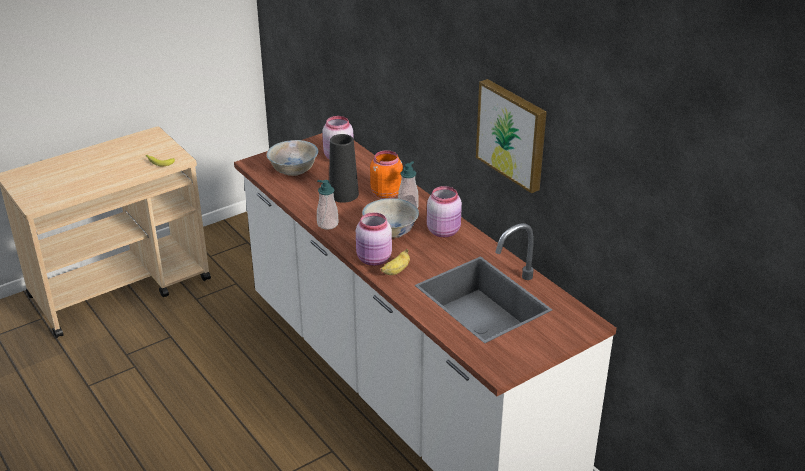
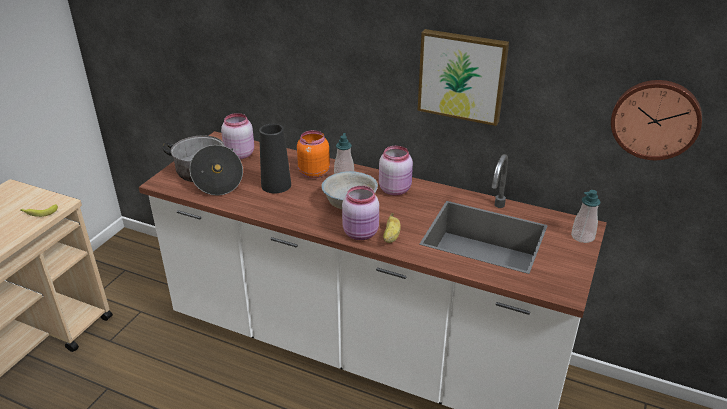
camera: 30 degrees left, 0 degrees up
(294, 169) = (207, 177): white bowl -> cooking pot
(327, 224) = (287, 216): soap dispenser -> soap dispenser (582, 236)
(655, 228) = (655, 118): none -> wall clock

